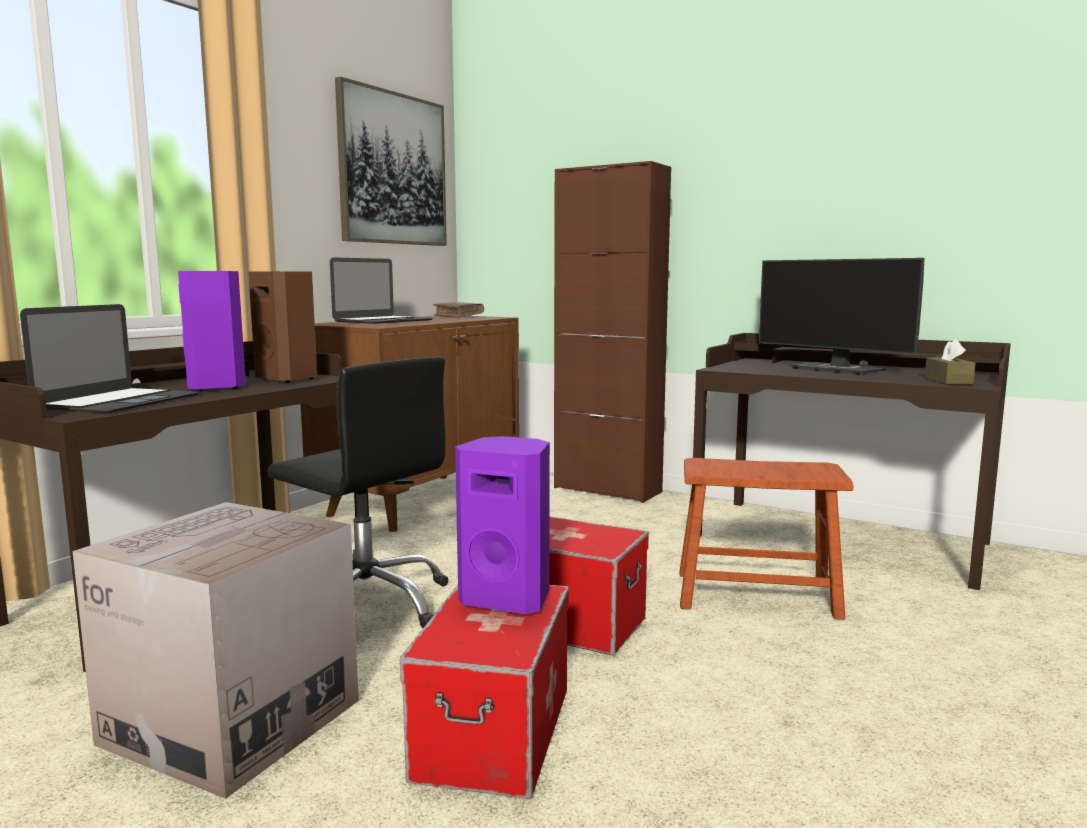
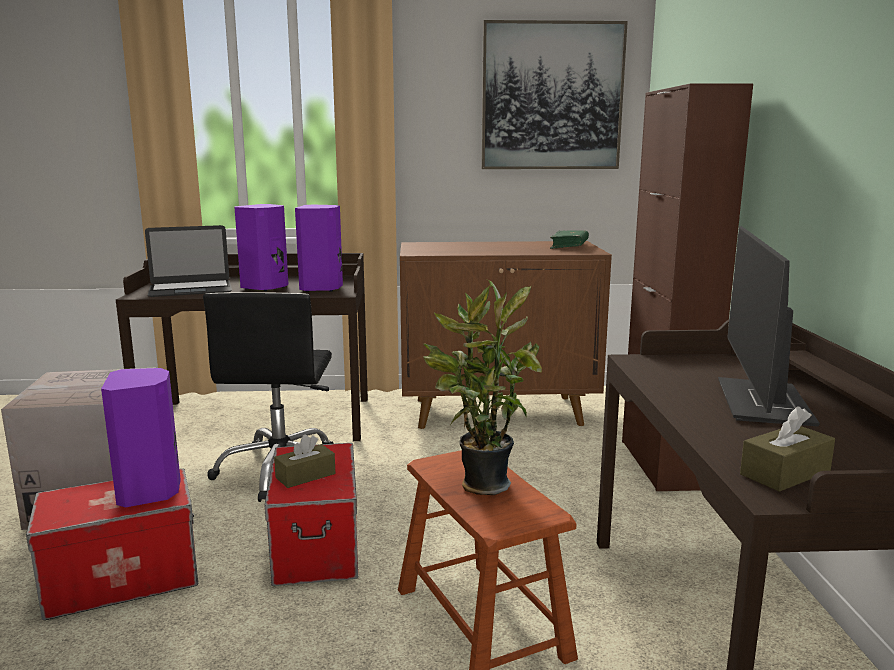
camera: 55 degrees right, 5 degrees up
(289, 379) = (322, 288): brown speaker -> purple speaker
(383, 321) = (473, 245): laptop -> none
(458, 316) = (569, 246): brown book -> green book
(573, 537) = (305, 476): none -> brown tissue box
(757, 468) = (479, 484): none -> potted plant

